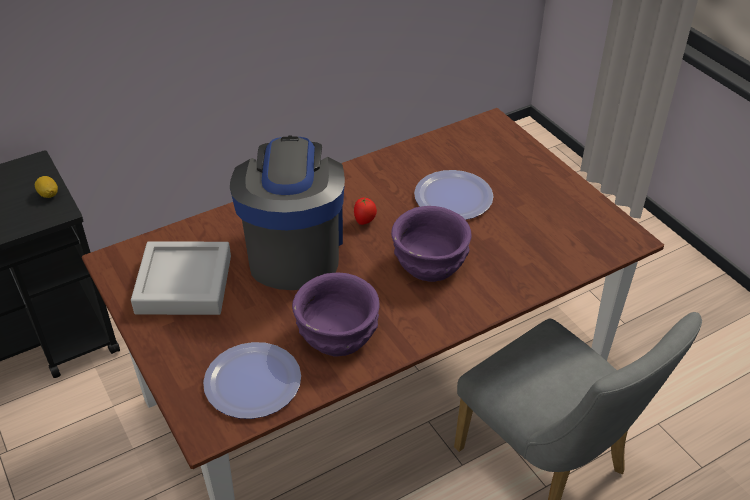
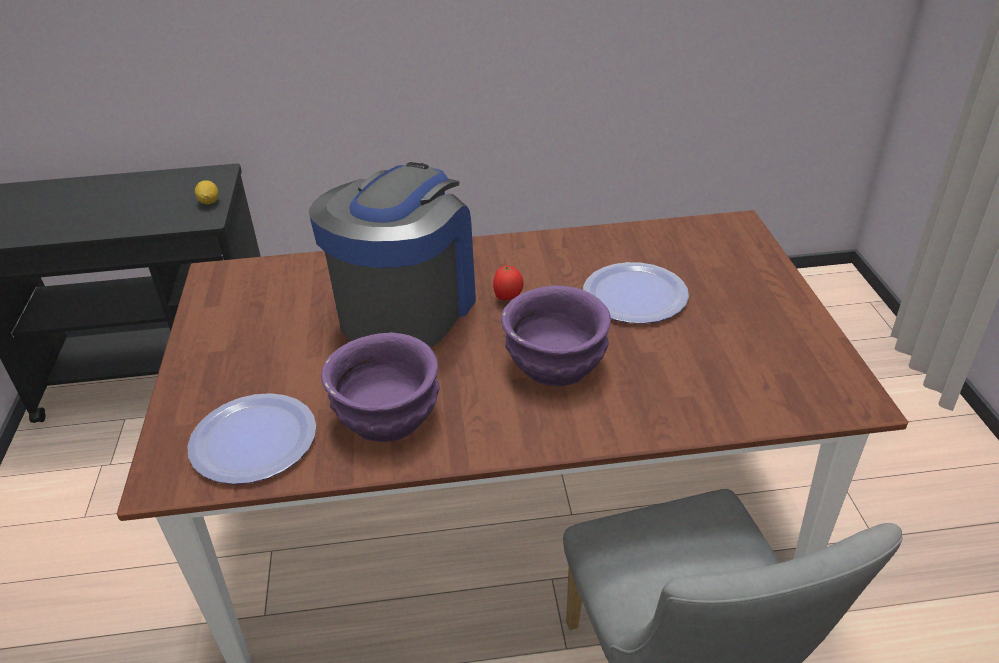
camera: 25 degrees right, 5 degrees down
(184, 284) = (264, 315): grey tray -> none

